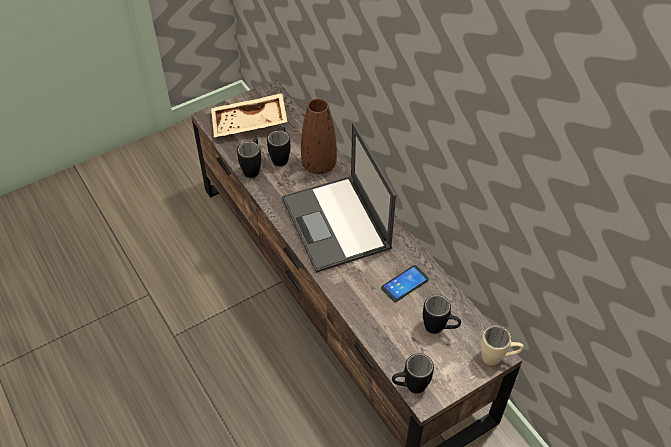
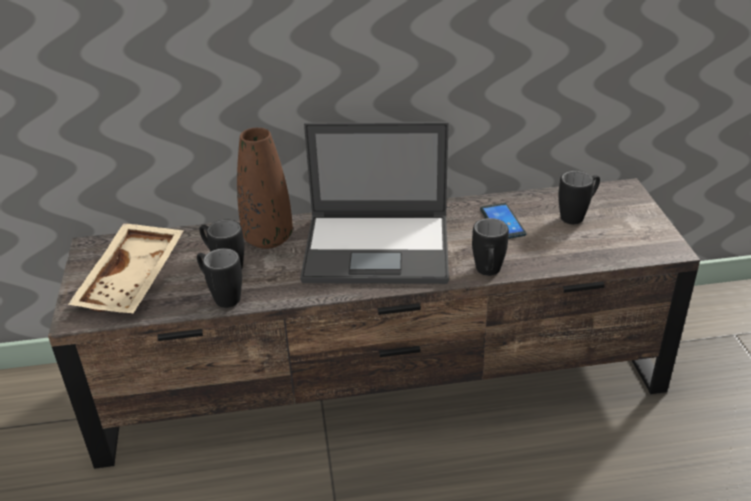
camera: 65 degrees left, 15 degrees down
(410, 386) = (650, 255): black mug -> black mug (488, 273)
(498, 358) = (630, 190): beige mug -> none

